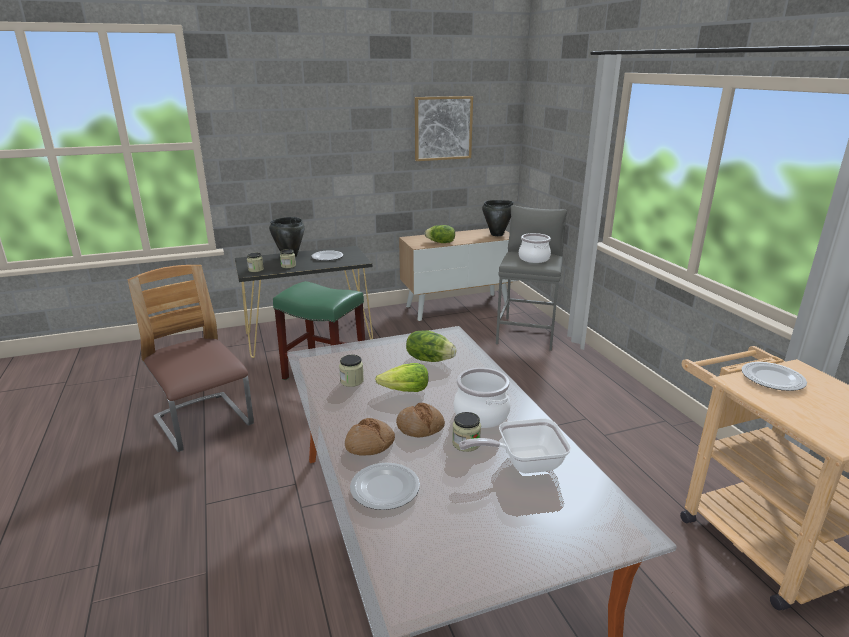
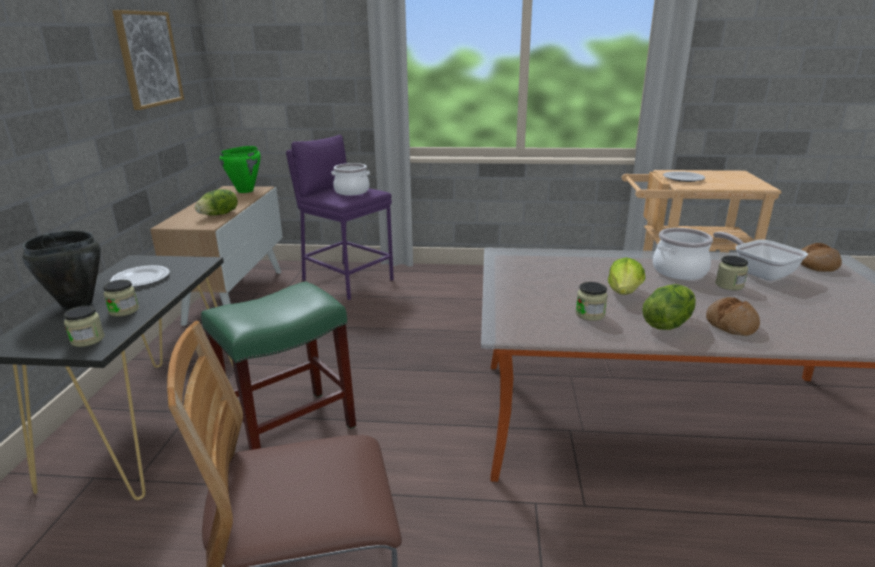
camera: 65 degrees left, 0 degrees up
(384, 488) = (809, 329): plate -> none
(420, 426) = (698, 297): bread -> bread (816, 265)
(429, 359) = (557, 271): lettuce -> lettuce (666, 323)
(497, 234) = (246, 191): black cooking pot -> green cooking pot
(523, 463) = (758, 272): frying pan -> frying pan turned 135 degrees clockwise
(527, 333) = (347, 280): grey stool -> purple stool

